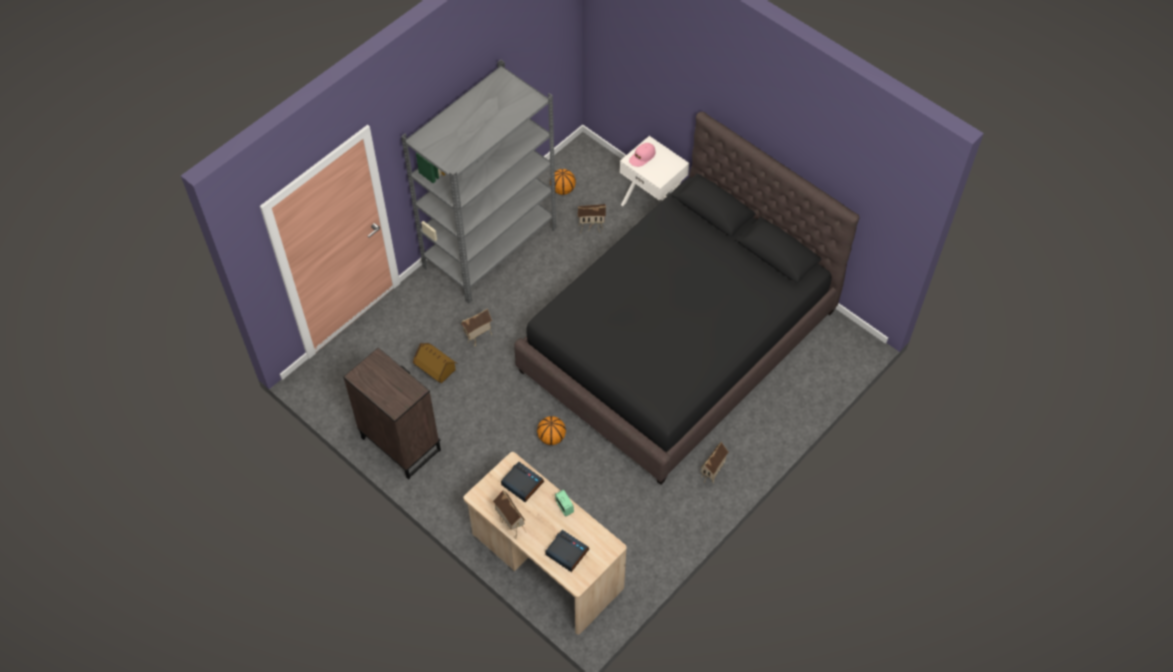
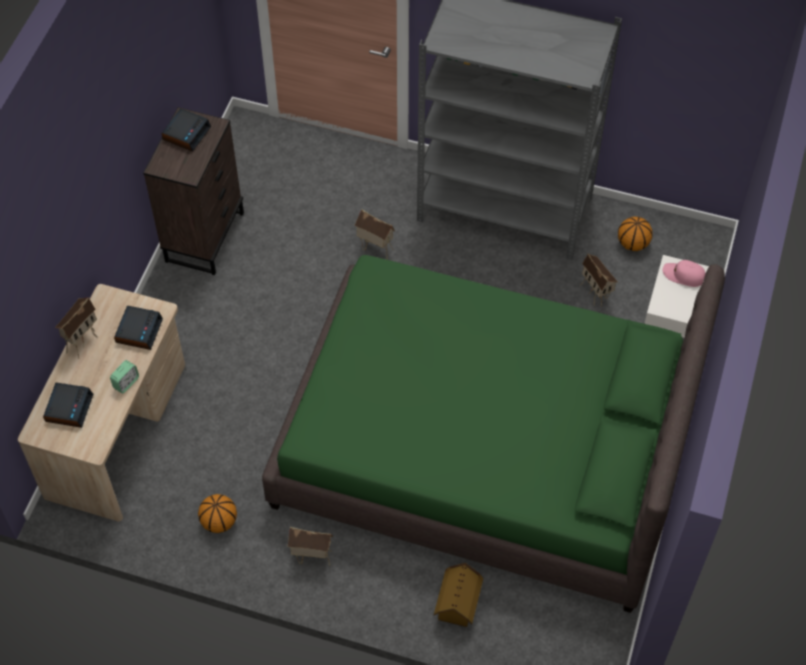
camera: 65 degrees right, 0 degrees up
(373, 379) = (186, 133): none -> alarm clock
(436, 371) = (312, 228): toy house -> toy house (457, 604)
(551, 437) = (281, 371): basketball -> basketball (219, 521)
(678, 341) = (484, 450): black bed -> green bed

